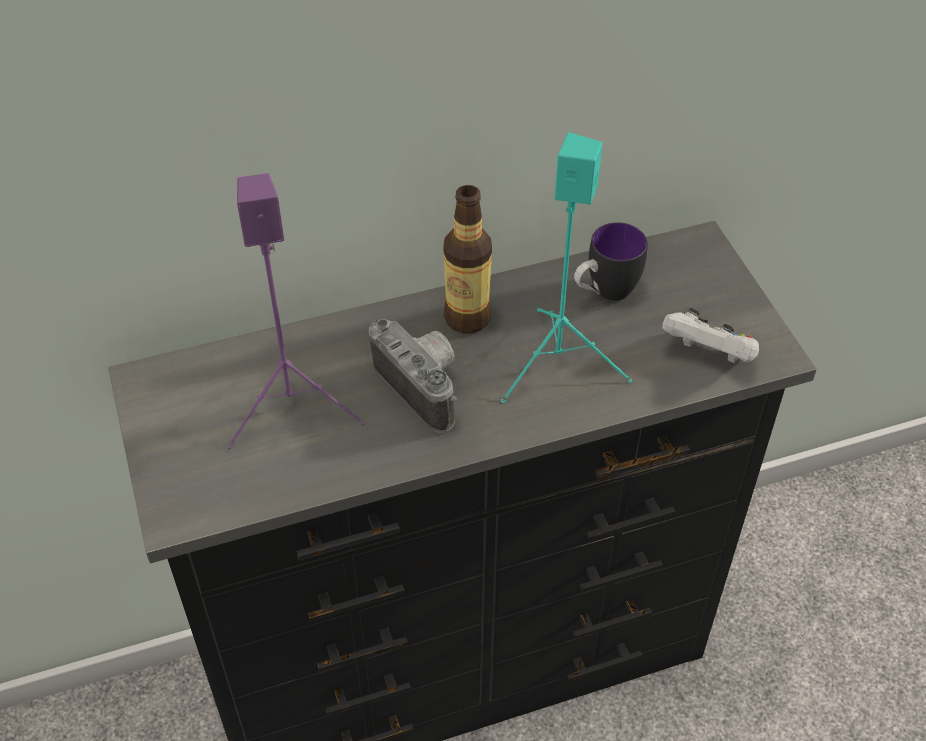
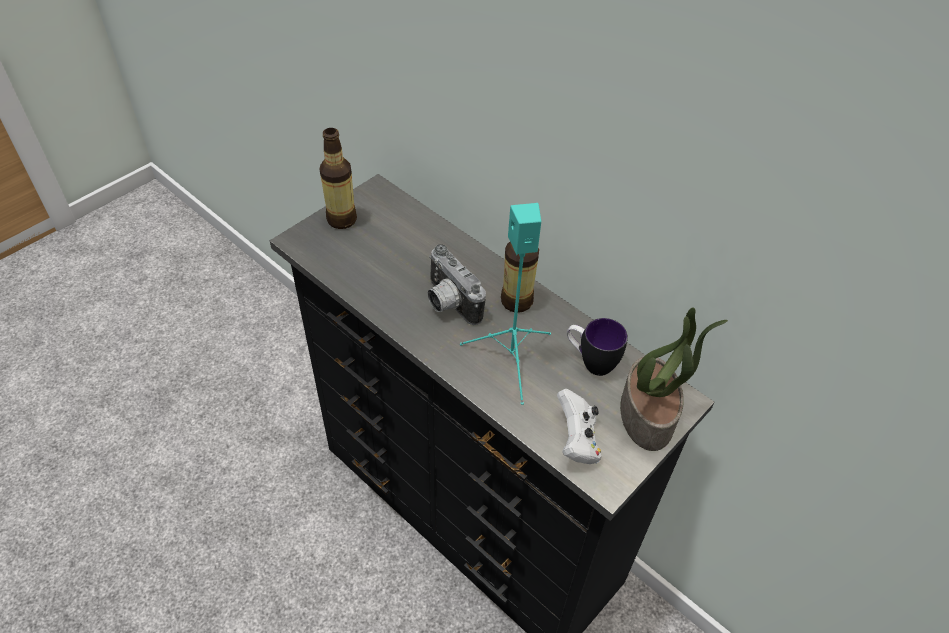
camera: 60 degrees right, 0 degrees up
(174, 445) = (341, 219): none -> bottle
(293, 405) = (397, 253): purple speaker -> none
(425, 387) = (448, 303): camera -> camera turned 120 degrees clockwise
(706, 280) = (648, 415): none -> potted plant

